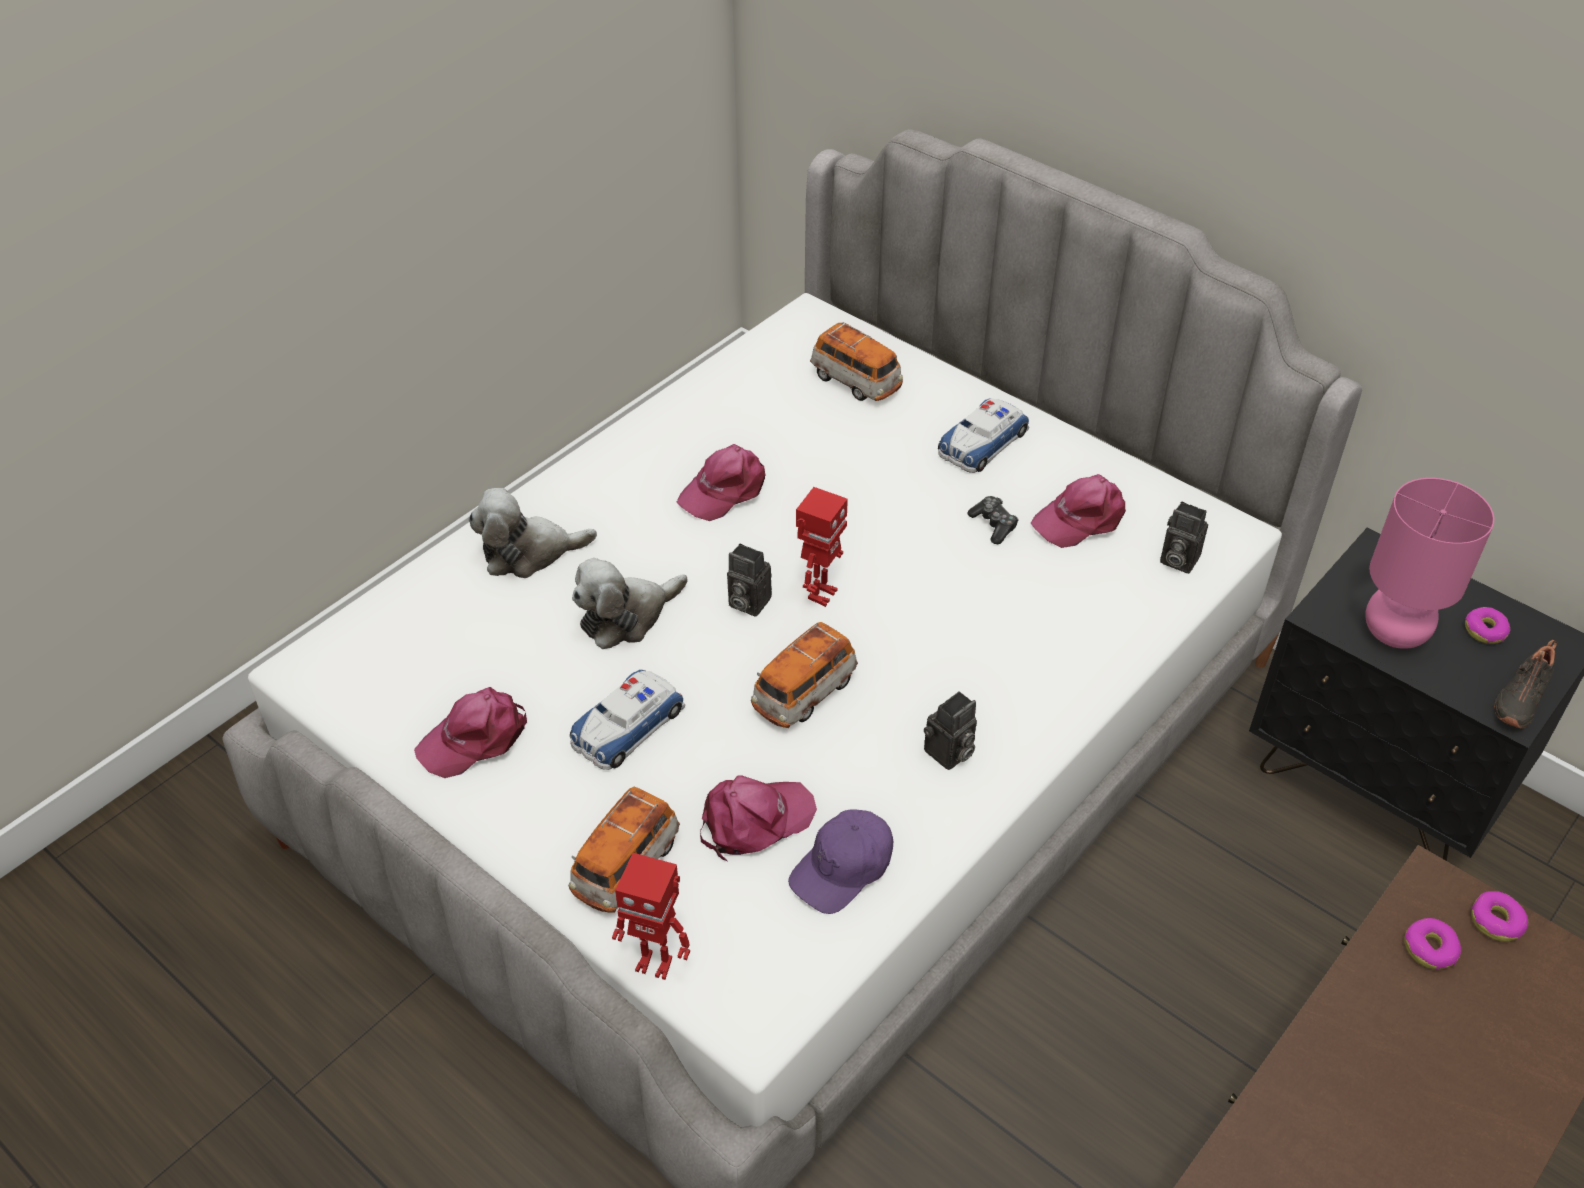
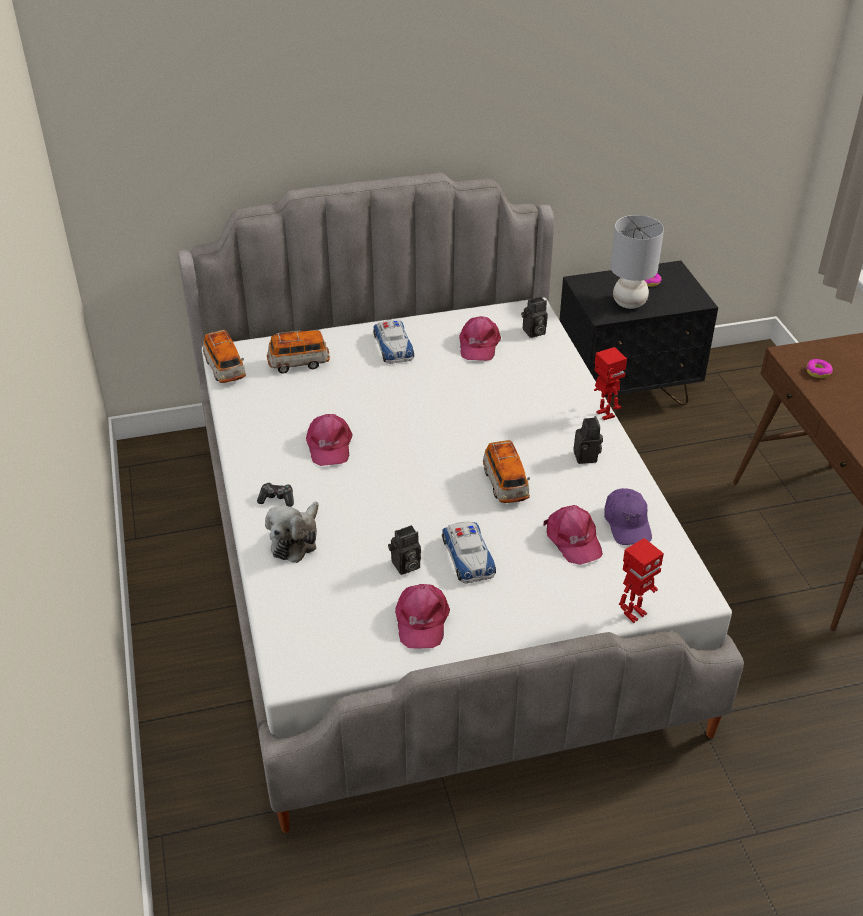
camera: 55 degrees left, 5 degrees down
(626, 617) = (387, 523): plush toy -> none
(626, 866) = (564, 598): toy car -> toy car (225, 369)
(746, 602) = (422, 475): camera -> camera (405, 566)
(754, 821) = (573, 539): pink cap -> pink cap turned 150 degrees clockwise
(820, 594) = (442, 448): toy robot -> toy robot (604, 415)
(993, 525) = (454, 371): game controller -> game controller (277, 499)
(1394, 631) = (628, 303): pink table lamp -> grey table lamp
(1496, 922) = (817, 350): donut -> none
(1519, 697) = (691, 294): black shoe -> none

